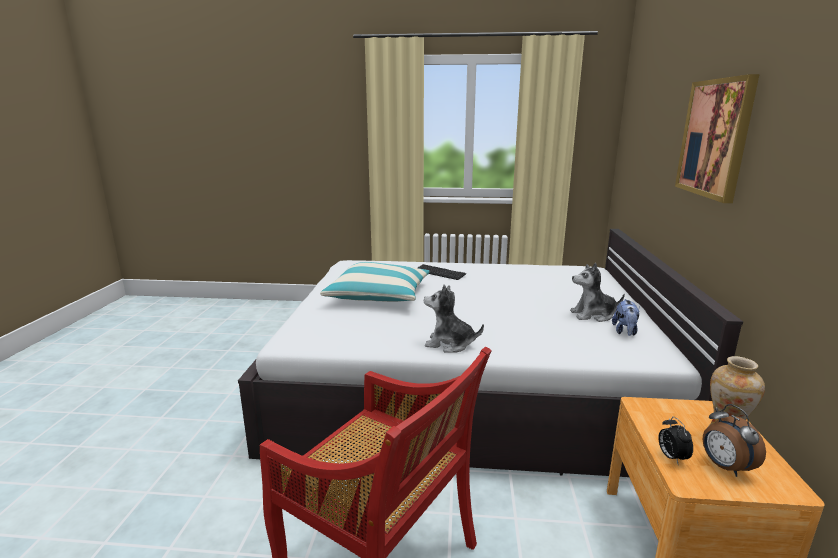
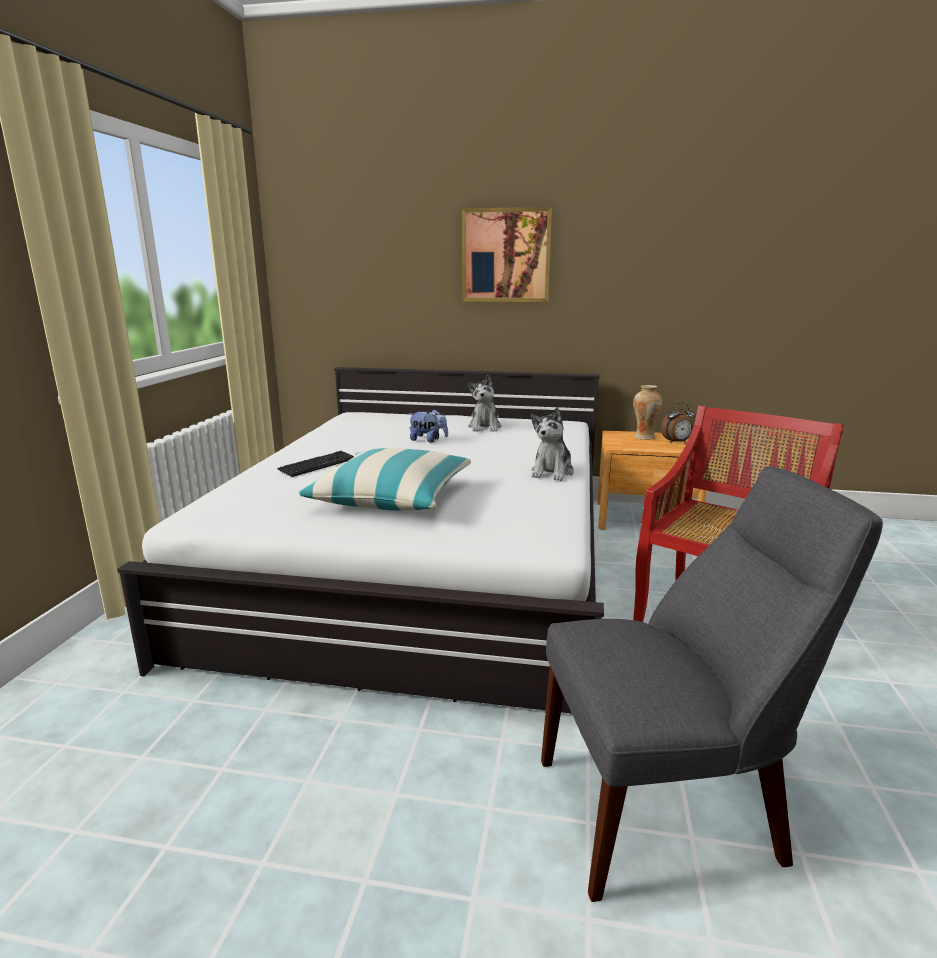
camera: 85 degrees left, 0 degrees up
(170, 484) = (667, 809): none -> grey chair
(625, 332) = (522, 424): plush toy -> plush toy (428, 440)
(671, 457) = (674, 449): alarm clock -> none

